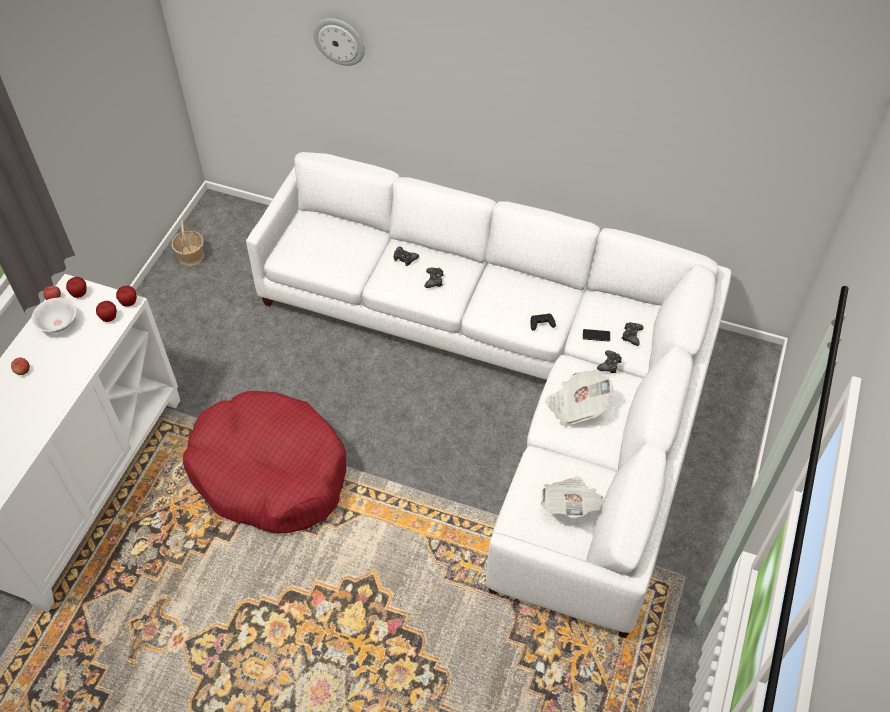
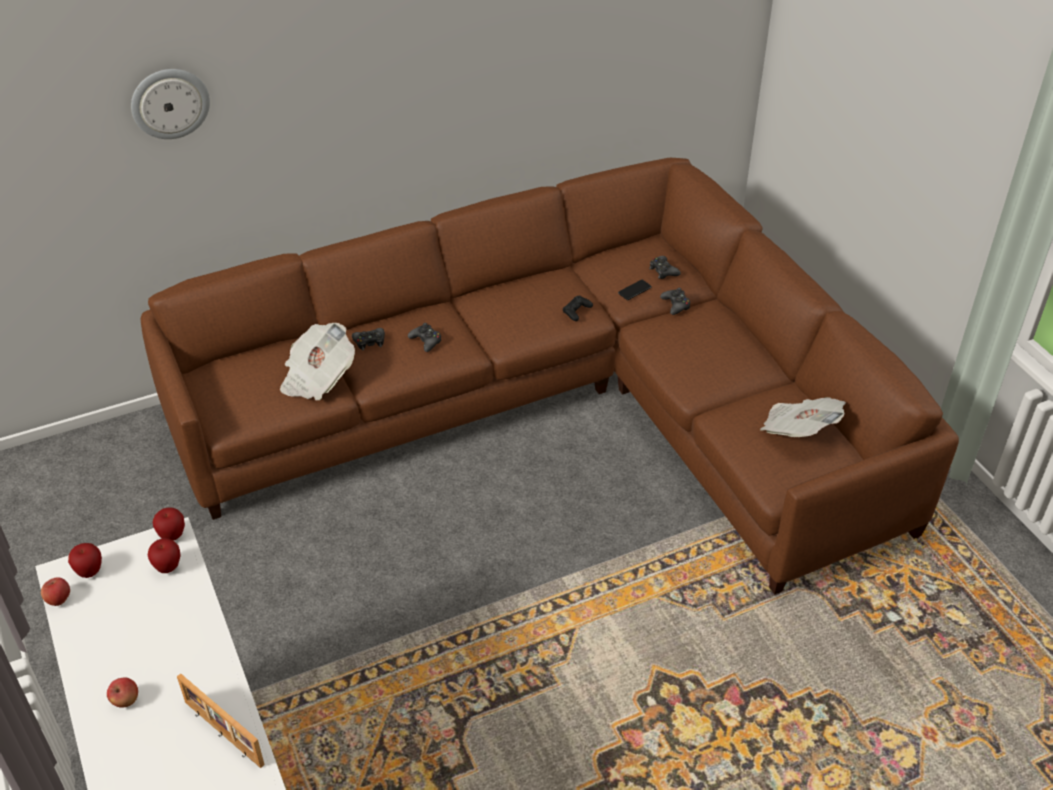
camera: 45 degrees left, 10 degrees down
(36, 420) = (222, 734): none -> picture frame
(58, 324) = (104, 620): white bowl -> none
(191, 256) = (52, 533): basket -> none
(270, 472) = (430, 668): red dog bed -> none
(513, 377) = (560, 406): white sofa -> brown sofa
(576, 406) = (695, 354): newspaper -> newspaper (317, 378)

